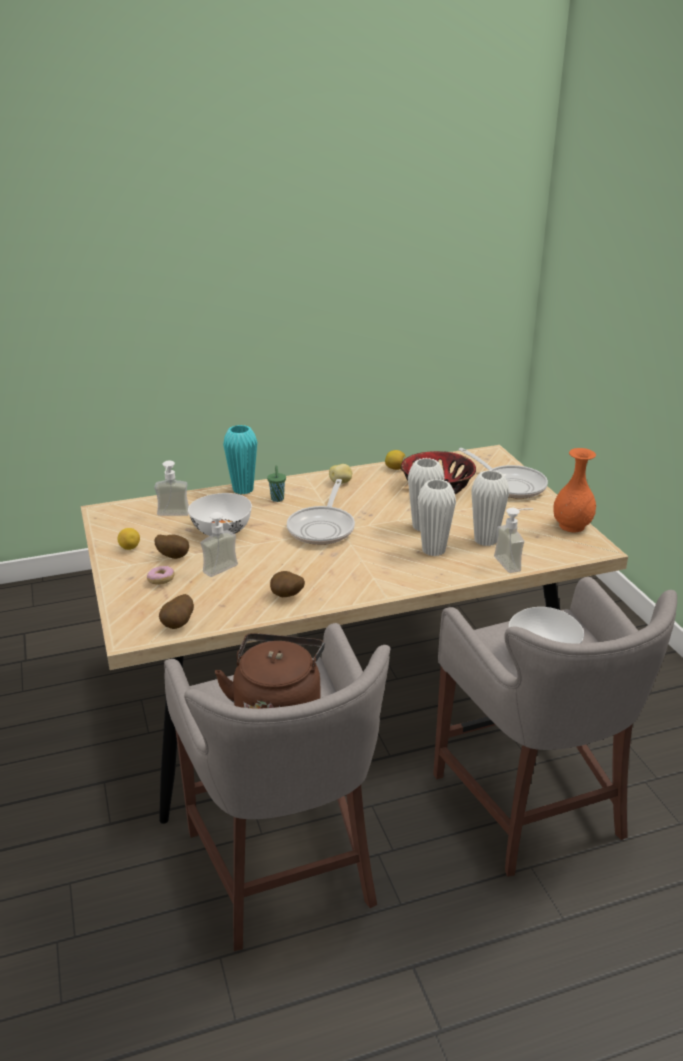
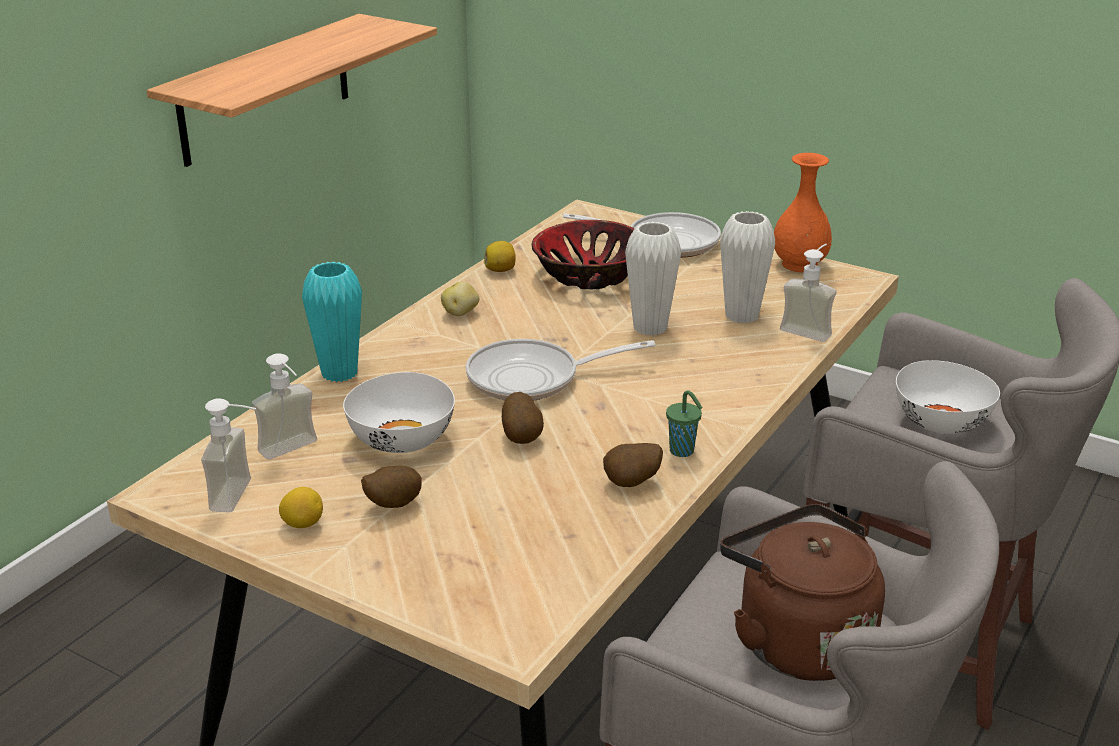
camera: 40 degrees left, 0 degrees up
(161, 580) = (430, 545): donut -> none
(179, 624) = (556, 589): potato -> potato (522, 437)
(225, 571) = (500, 491): soap dispenser -> soap dispenser (243, 496)
(277, 499) = (411, 367): green cup -> green cup (683, 451)
(323, 527) = (533, 378): frying pan -> frying pan turned 105 degrees clockwise
(348, 330) = (266, 89): none -> shelf
(433, 550) = (706, 351): white vase -> none

